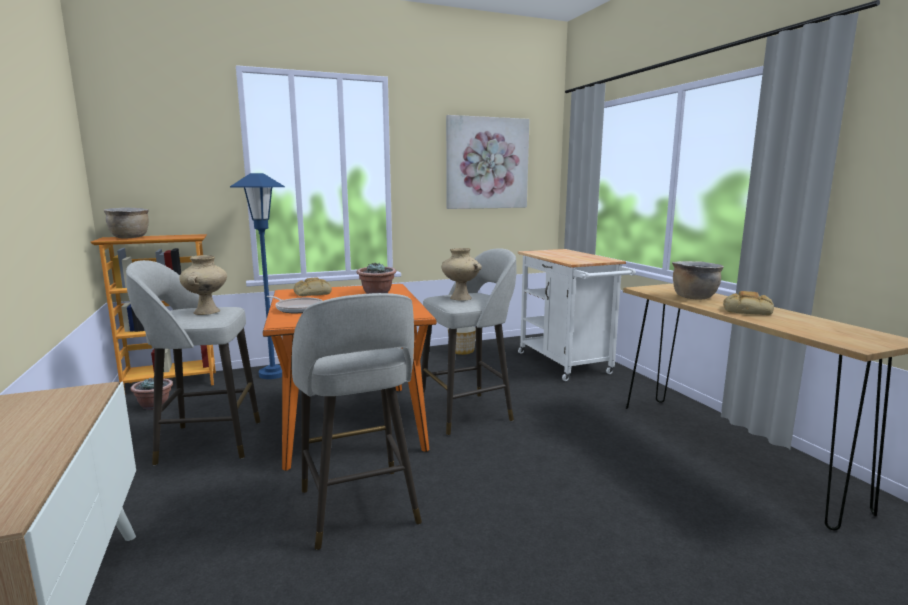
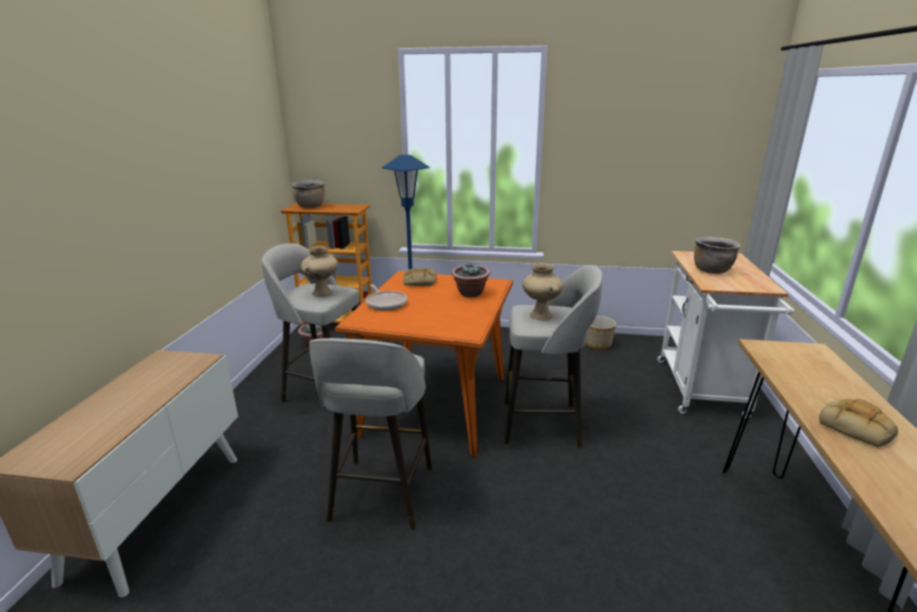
camera: 30 degrees right, 10 degrees up
(487, 163) = (660, 140): picture -> none
(694, 297) = (813, 380): brown cooking pot -> brown cooking pot (711, 270)

